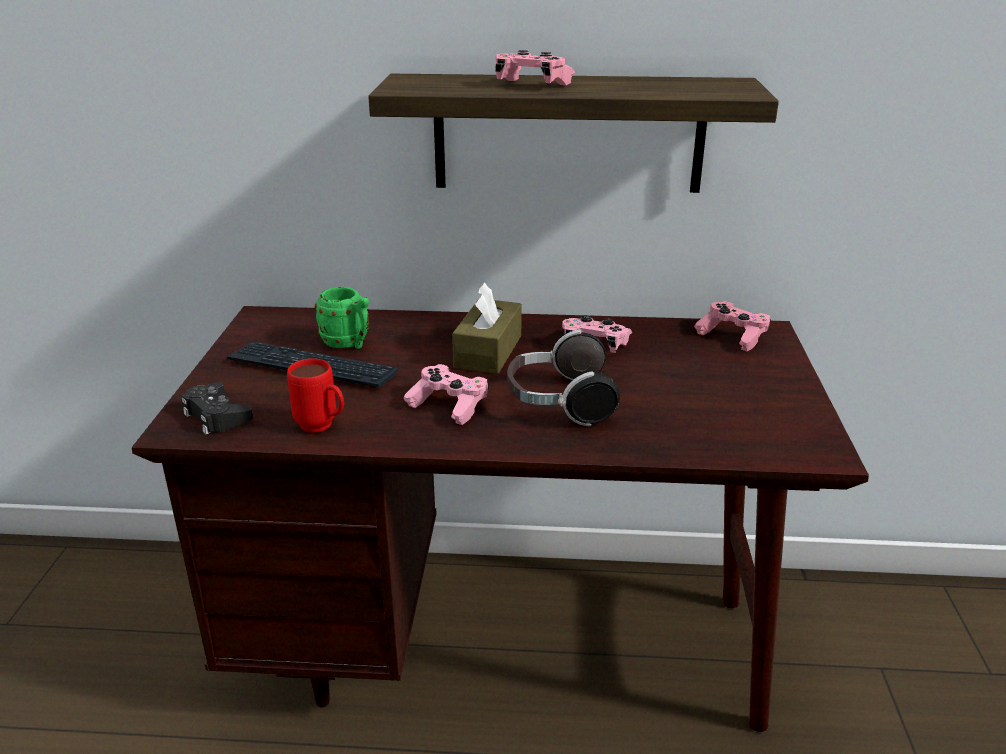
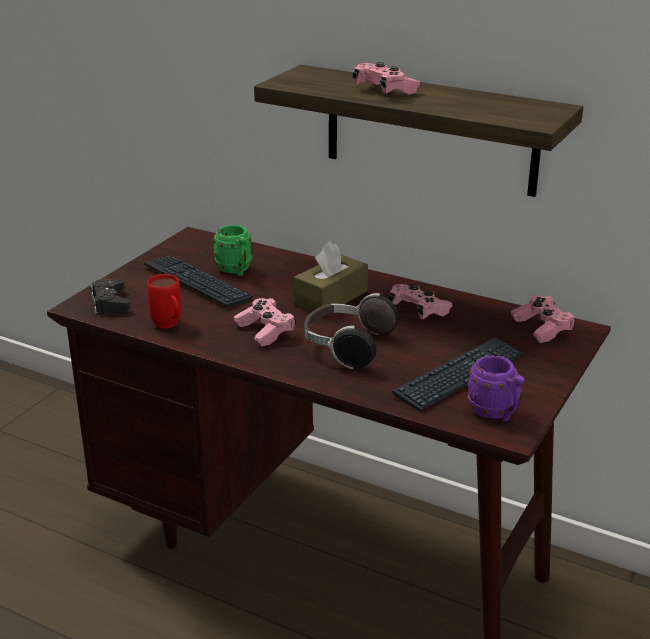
camera: 25 degrees right, 0 degrees up
(709, 405) = (460, 376): none -> keyboard
(788, 437) = (496, 413): none -> purple mug

